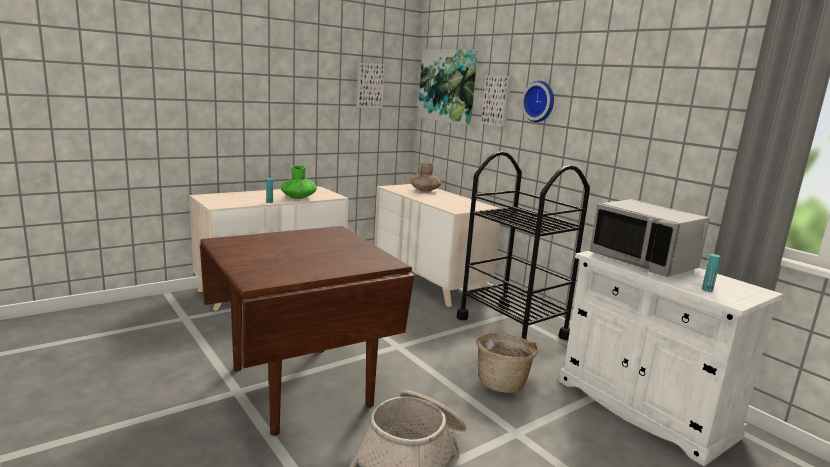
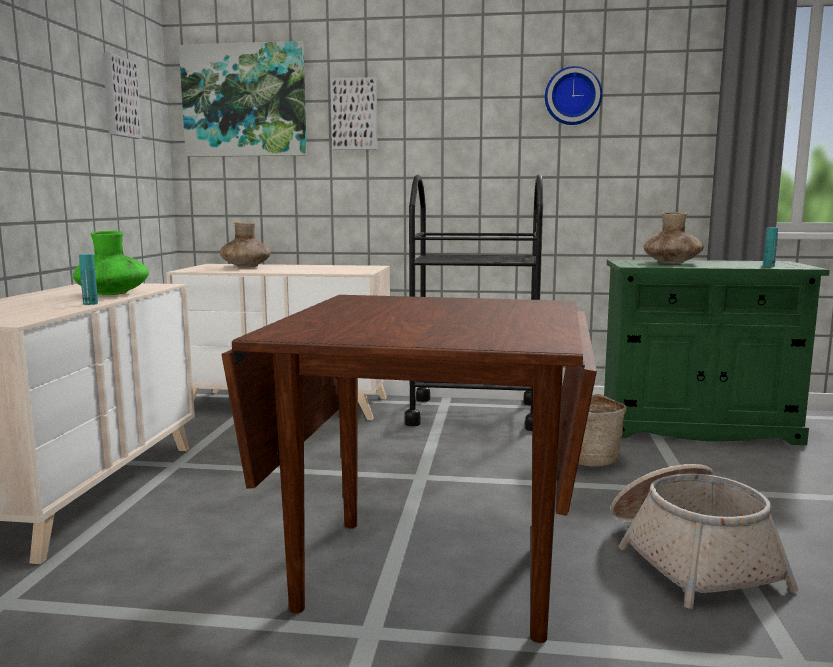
camera: 45 degrees left, 5 degrees down
(540, 101) = (433, 108): wall clock -> wall clock (572, 96)
(643, 261) = (672, 263): grey microwave -> brown vase
(644, 408) = (696, 427): white cabinet -> green cabinet

